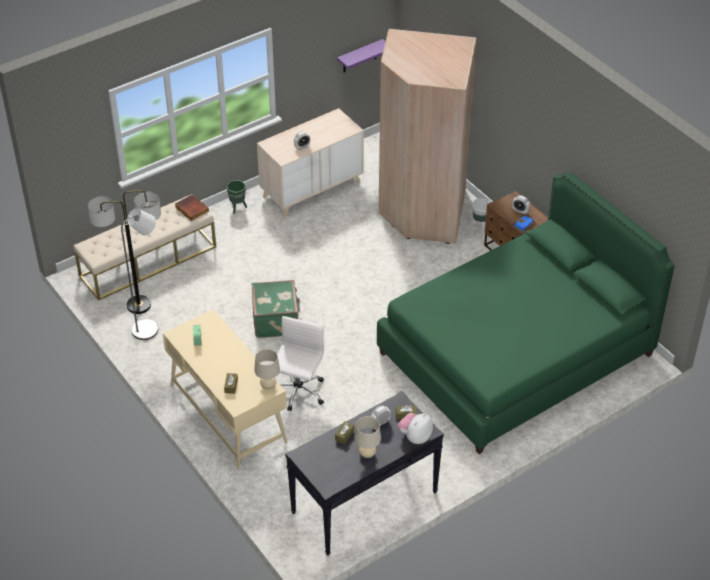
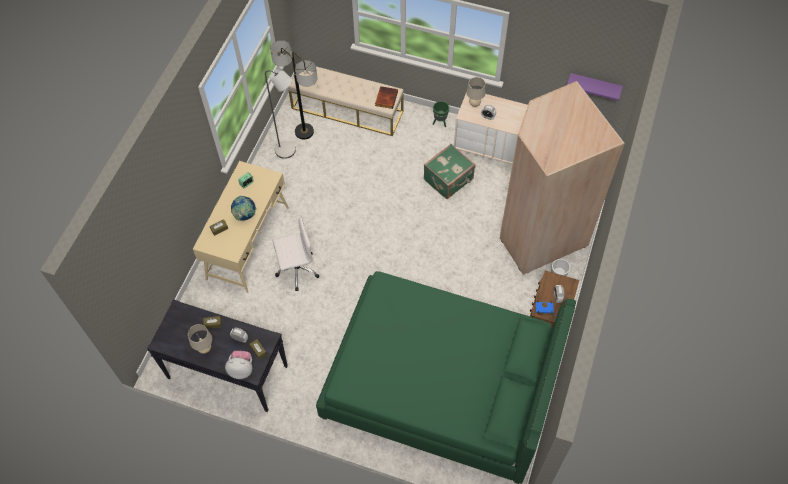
camera: 55 degrees right, 15 degrees up
(234, 359) = (245, 215): none -> globe
(268, 386) = (234, 250): beige table lamp -> beige table lamp (474, 104)
(276, 320) = (353, 215): green suitcase -> green suitcase (449, 180)

